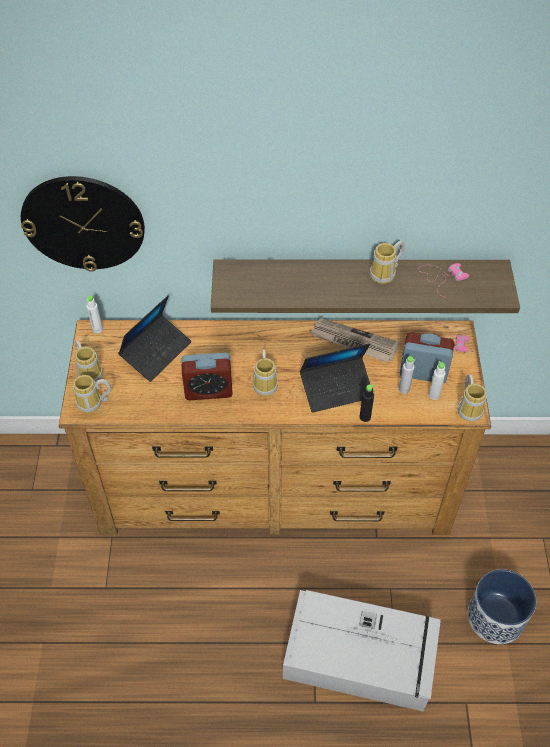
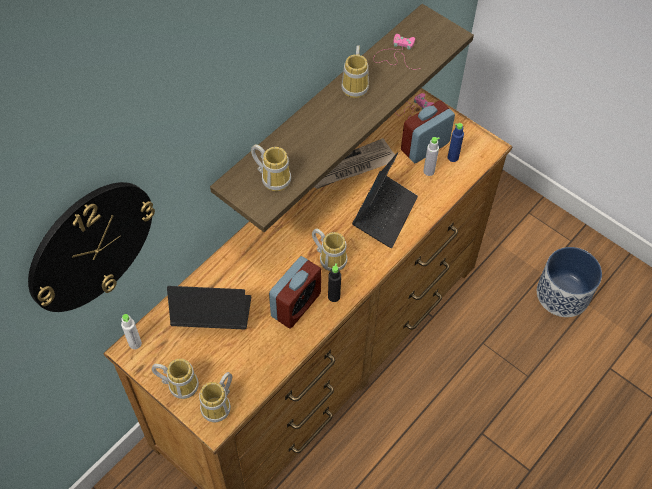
camera: 50 degrees left, 5 degrees up
(156, 352) = (212, 314): laptop -> laptop turned 75 degrees counterclockwise
(361, 657) = (521, 408): grey storage box -> none
(365, 417) = (430, 216): black bottle -> black bottle (334, 296)
(434, 395) = (453, 157): white bottle -> blue bottle
(470, 408) = (486, 146): mug -> mug (273, 177)

